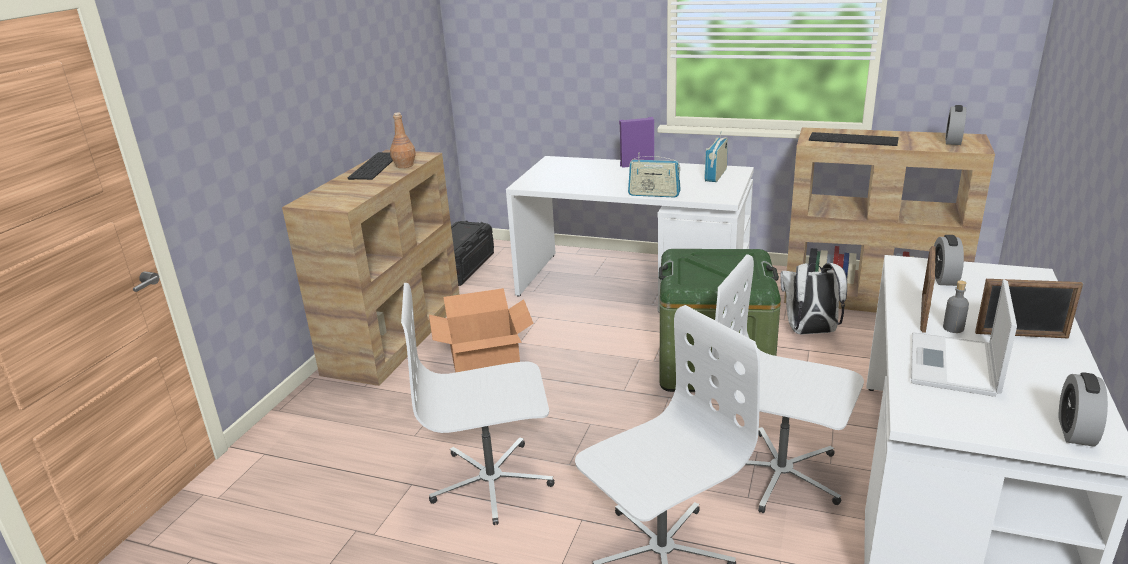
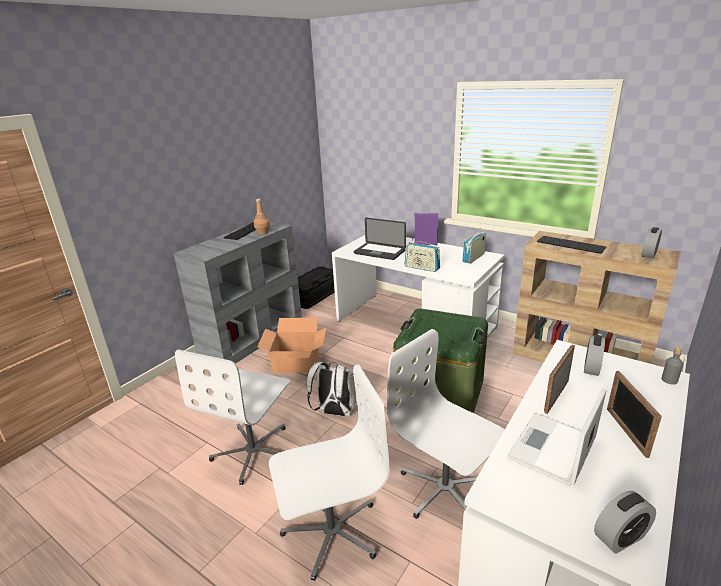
camera: 15 degrees right, 0 degrees up
(394, 336) = (252, 337): brown bookcase -> grey bookcase
(492, 482) = (254, 451): white office chair -> white office chair turned 75 degrees counterclockwise
(578, 181) = (379, 252): none -> laptop
(810, 332) = (521, 380): white backpack -> white backpack (335, 412)
(953, 328) = (572, 414): grey bottle -> grey bottle (669, 380)
(1021, 335) = (626, 432): picture frame -> picture frame turned 60 degrees clockwise
(1075, 431) = (620, 537): alarm clock -> alarm clock turned 150 degrees counterclockwise

